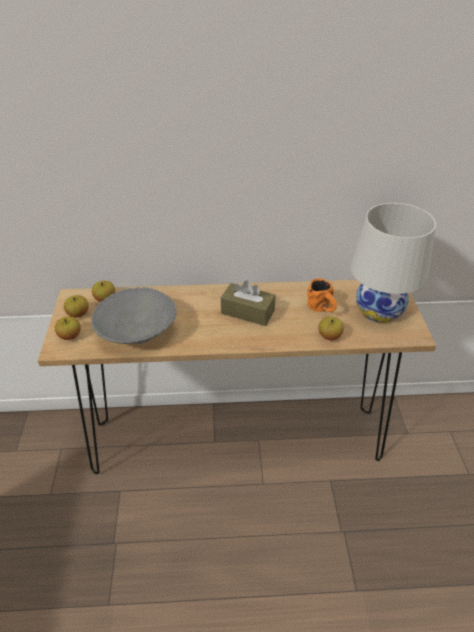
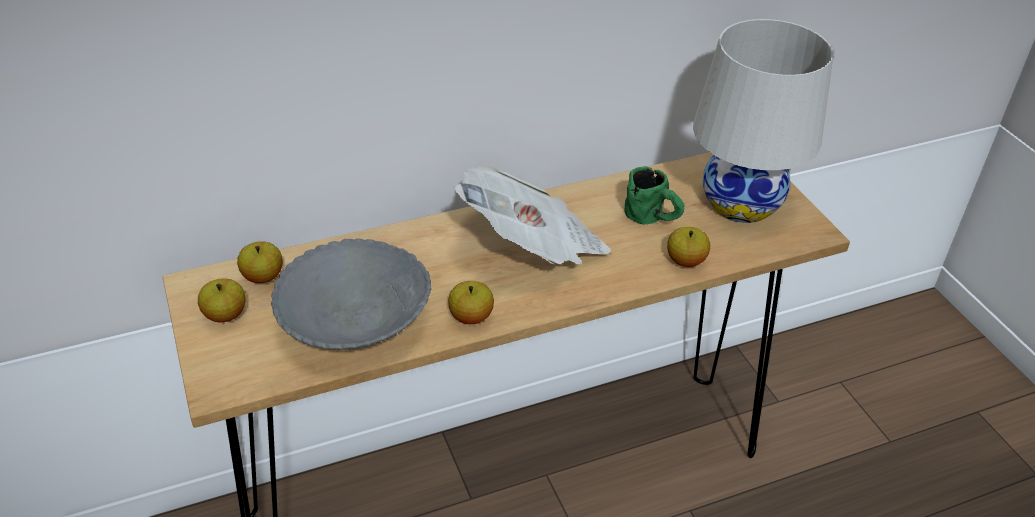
camera: 20 degrees left, 0 degrees up
(70, 336) = (231, 358): apple -> apple (471, 317)
(247, 312) = (533, 248): brown tissue box -> newspaper
(322, 309) = (653, 219): orange mug -> green mug

